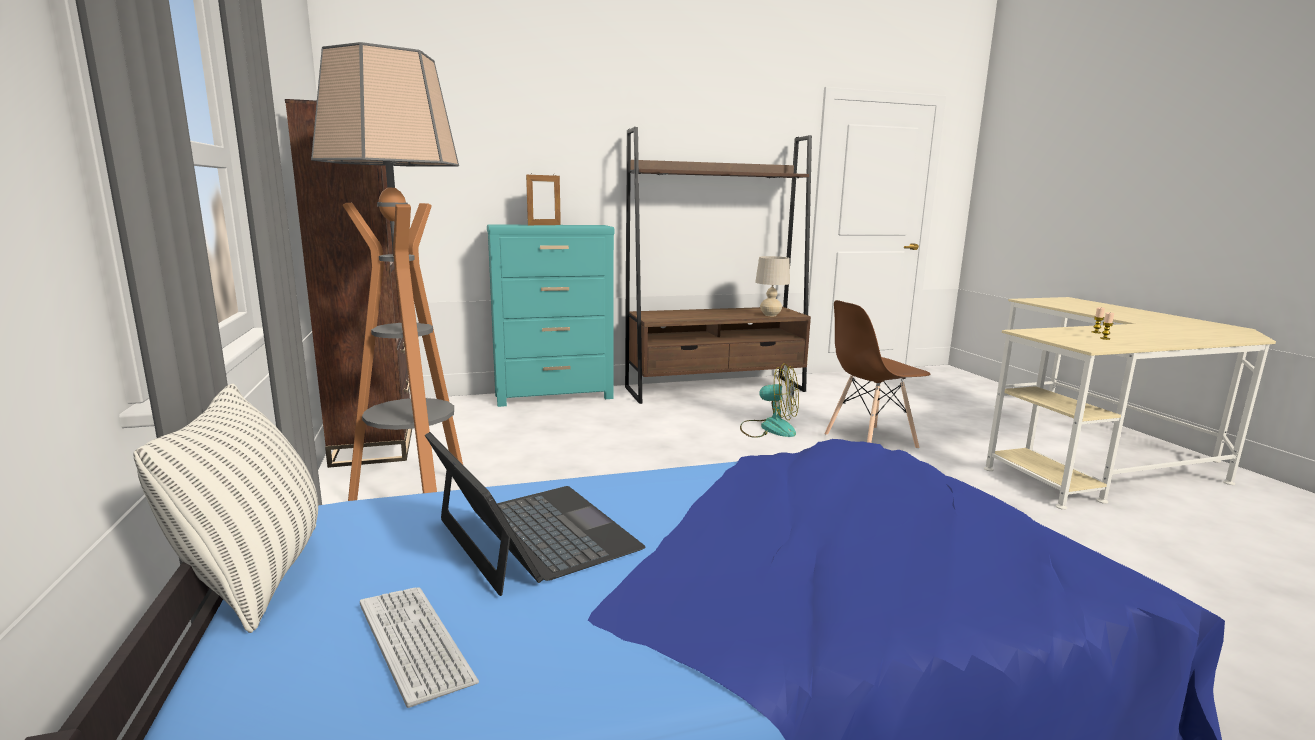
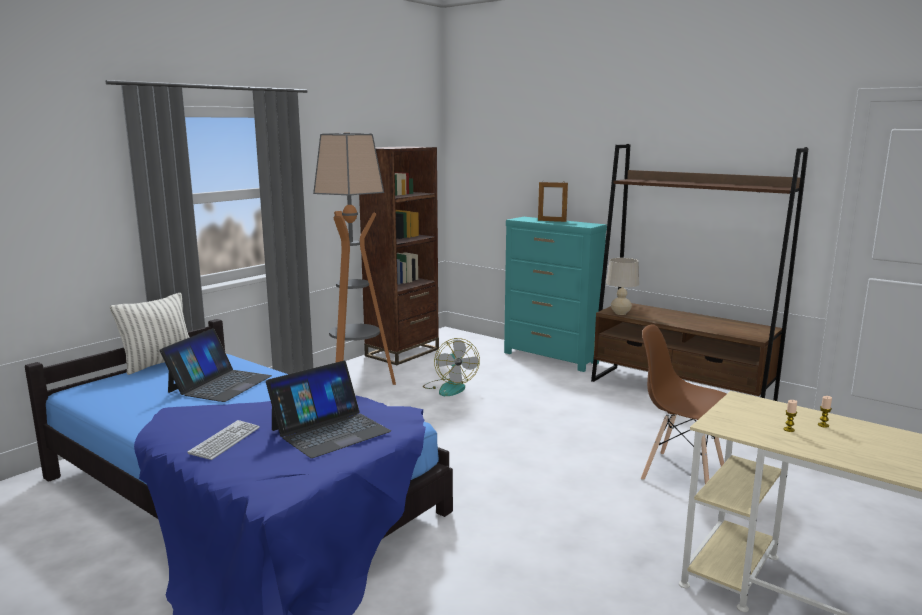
camera: 55 degrees right, 0 degrees up
(415, 643) = (134, 392): keyboard -> keyboard (225, 441)
(769, 428) = (632, 431): fan -> fan (450, 387)
(770, 315) = (727, 332): beige table lamp -> beige table lamp (620, 313)
(884, 495) = (330, 430): none -> laptop

